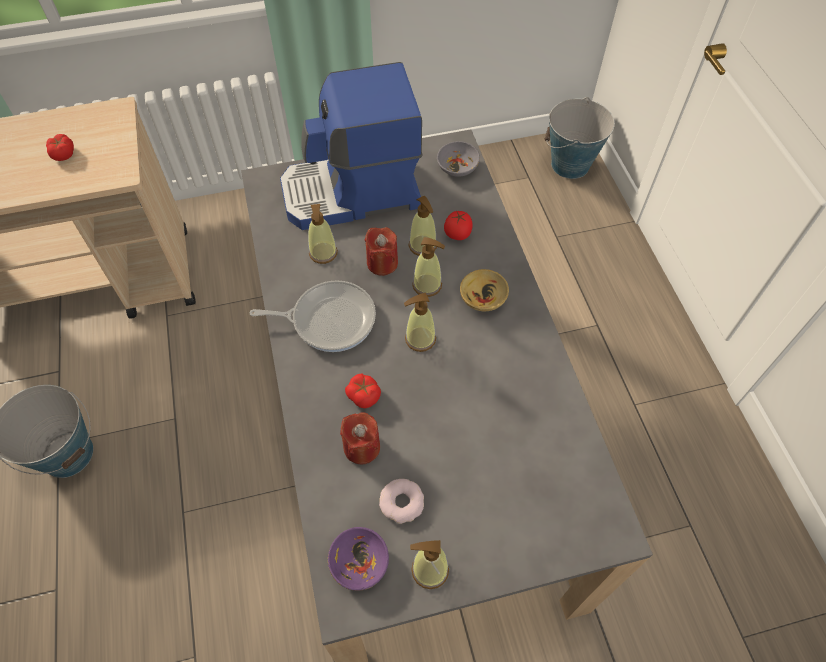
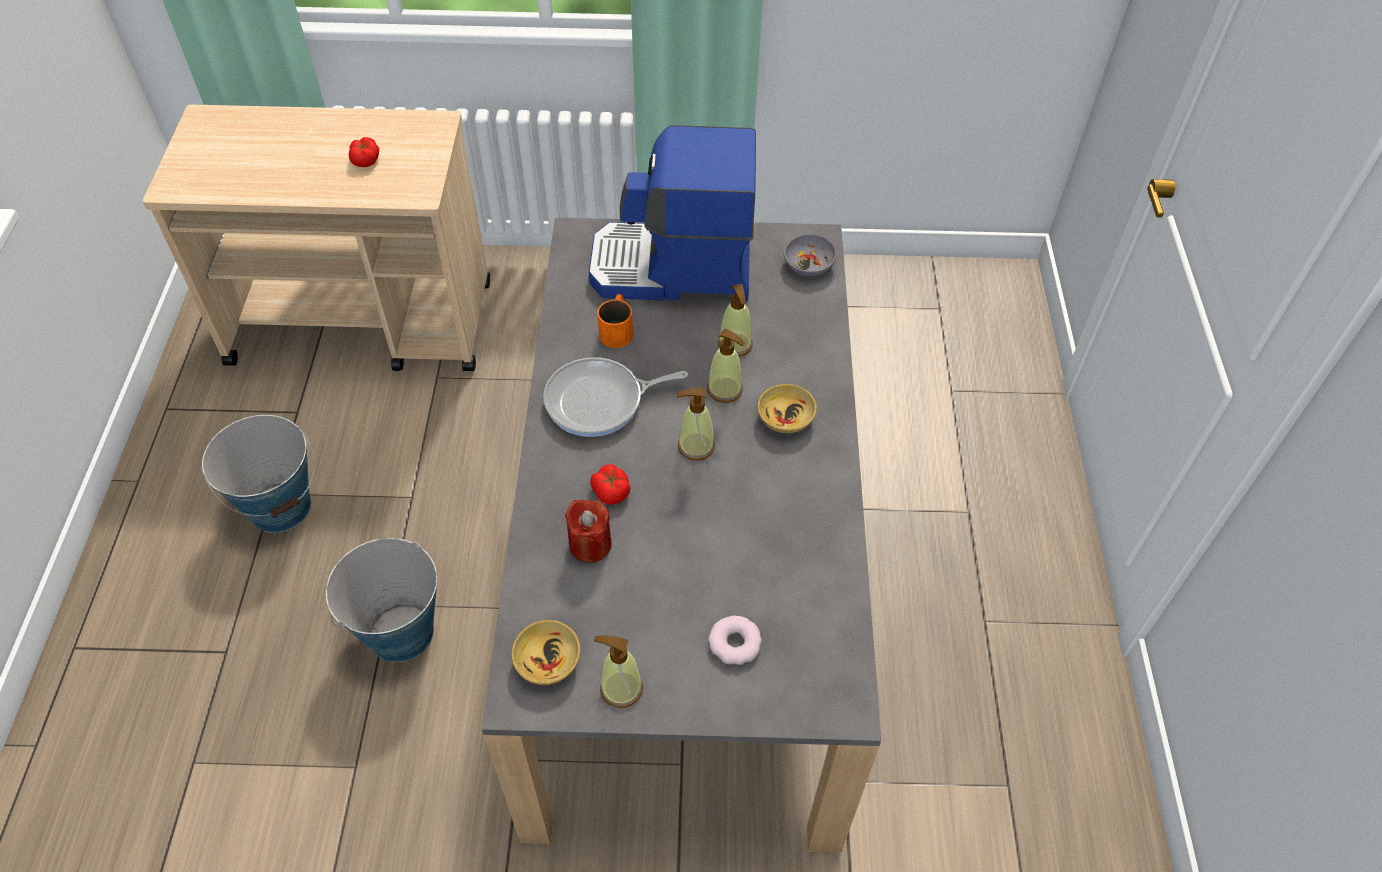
camera: 15 degrees right, 5 degrees down
(323, 253) = (617, 328): soap dispenser -> orange mug
(329, 319) = (600, 402): frying pan -> frying pan turned 150 degrees clockwise
(358, 562) = (546, 660): purple bowl -> beige bowl
(382, 263) = (681, 354): red candle -> none
(402, 502) = (615, 612): donut -> donut (735, 643)
(457, 233) = (781, 340): tomato -> none
(570, 165) = (1001, 304): bucket -> bucket (400, 633)

